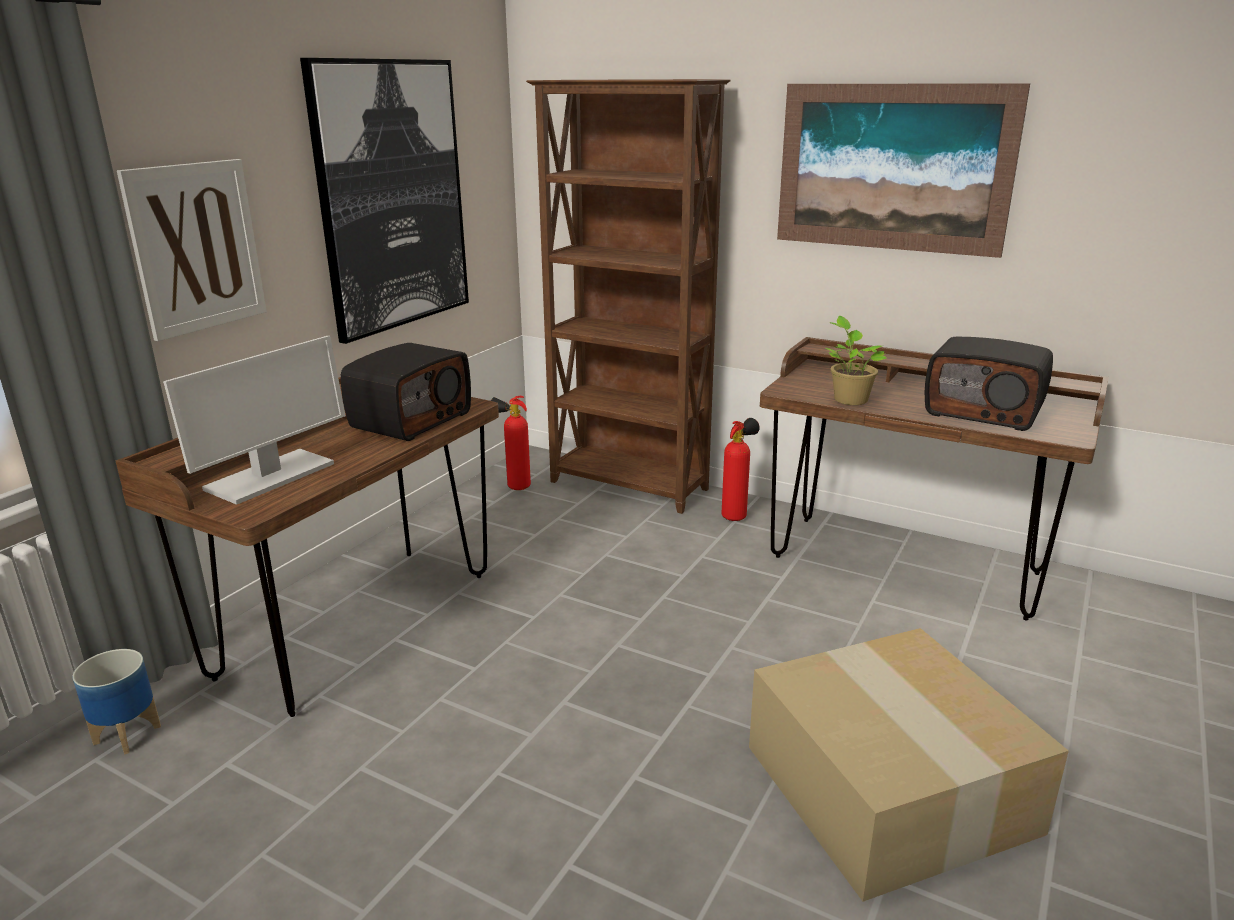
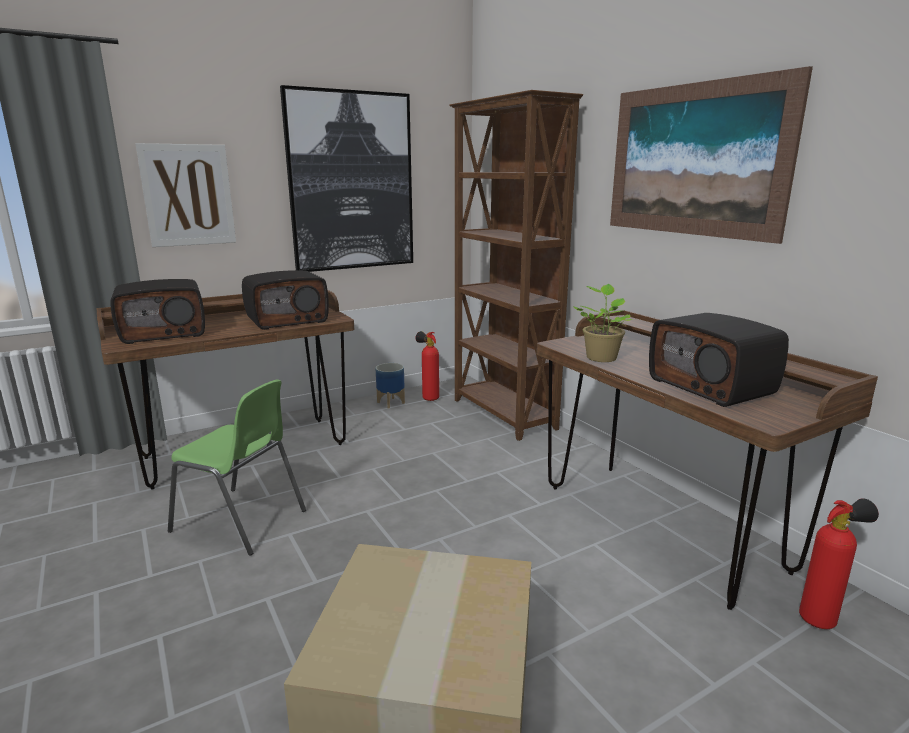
camera: 30 degrees right, 5 degrees down
(128, 734) = (79, 472): planter -> planter (391, 403)
(270, 477) = (164, 333): monitor -> radio
(483, 710) = (241, 521): none -> green chair
(737, 516) = (558, 452): fire extinguisher -> fire extinguisher (822, 619)

